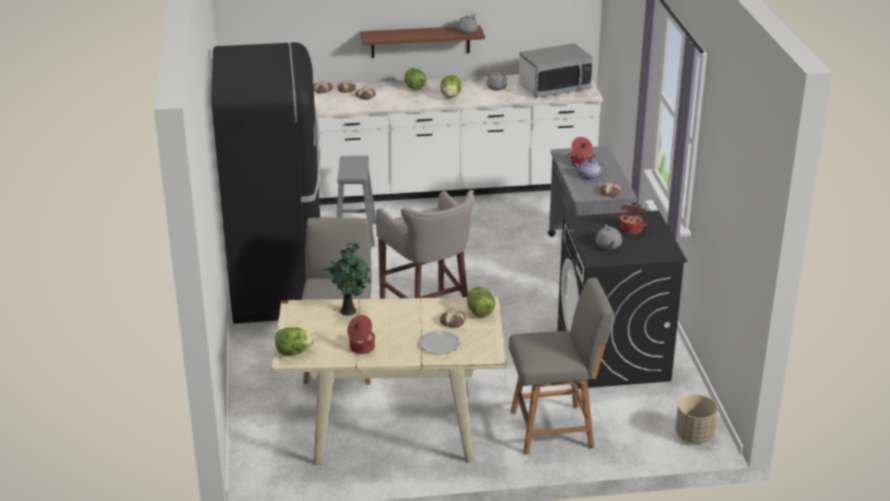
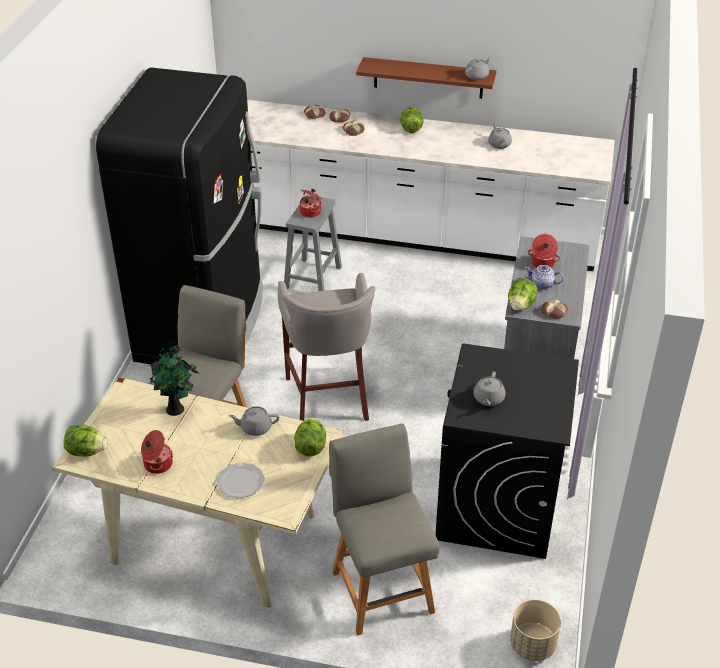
camera: 20 degrees right, 10 degrees up
(425, 309) = (255, 428): none -> grey teapot
(450, 96) = (442, 147): lettuce -> lettuce (520, 305)
(453, 321) = (274, 453): bread -> none
(554, 87) = (563, 156): microwave -> none
(555, 429) = (381, 588): grey chair -> grey chair turned 120 degrees counterclockwise
(631, 229) = (530, 380): cooking pot -> cooking pot (311, 212)

